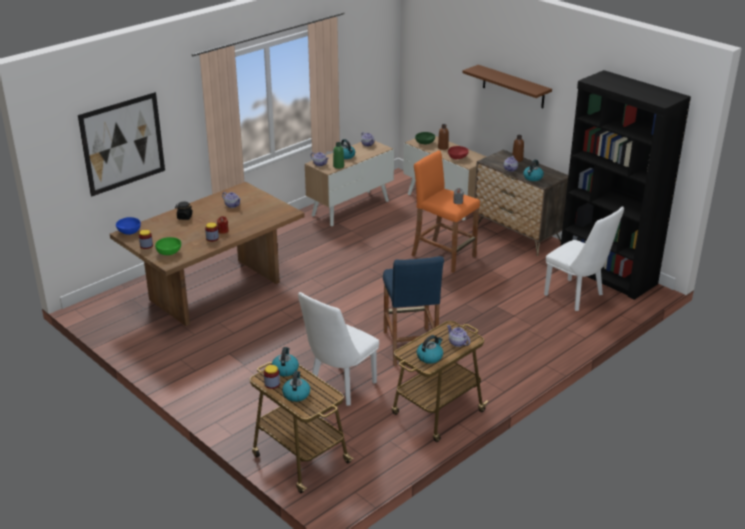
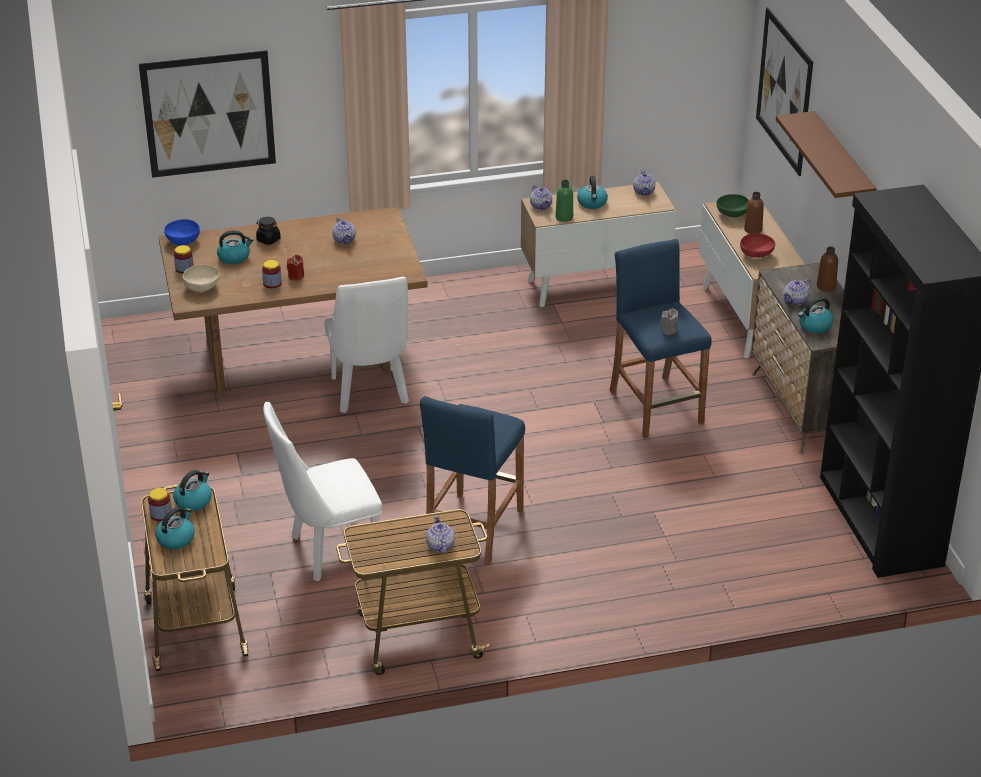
camera: 30 degrees right, 5 degrees up
(169, 252) = (202, 287): green bowl -> beige bowl
(430, 357) = (384, 551): kettle -> kettle (234, 257)
(443, 63) = (784, 91): none -> picture
(443, 256) = (656, 407): orange stool -> blue stool
(577, 296) = (792, 541): white chair -> white chair (370, 394)

